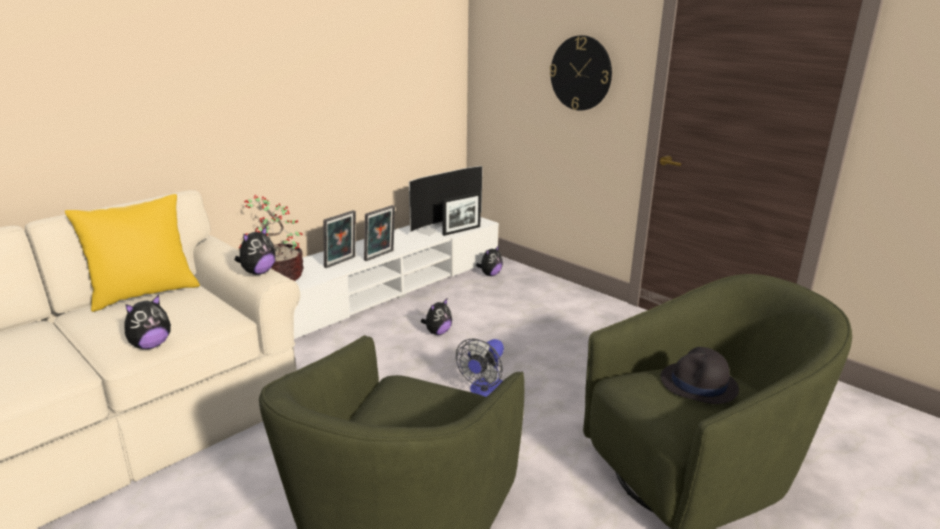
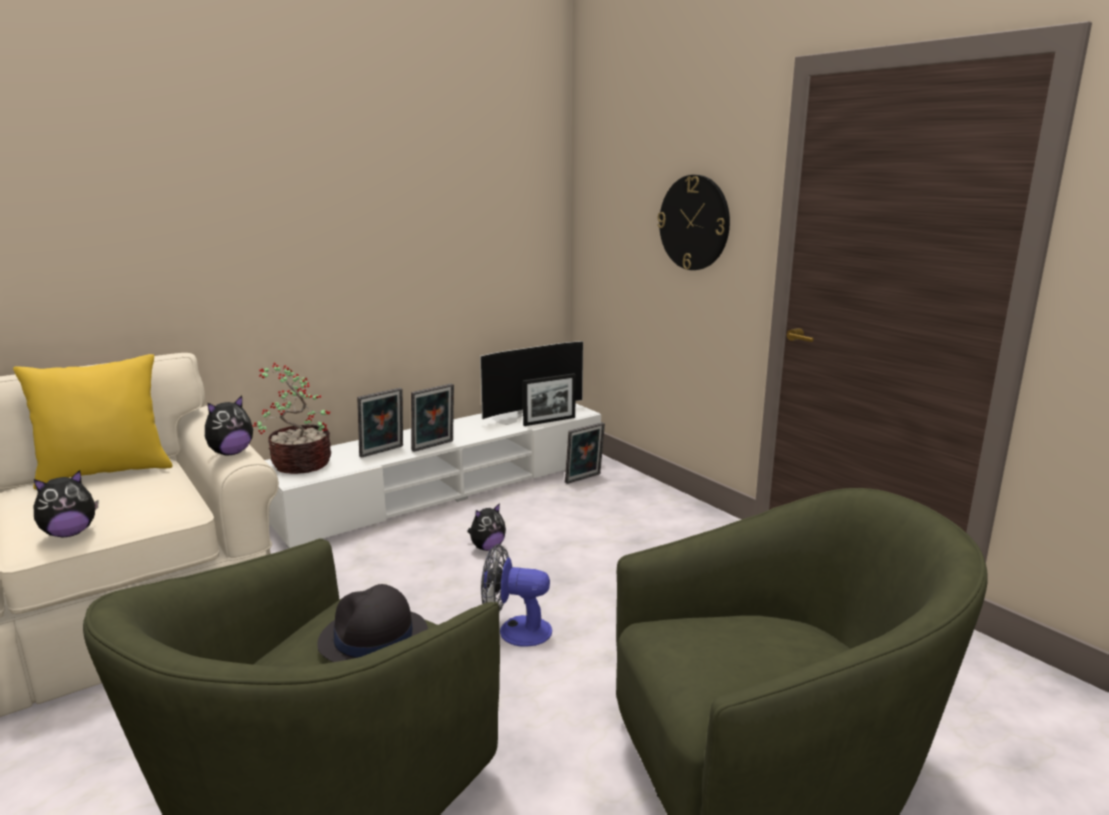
camera: 10 degrees right, 5 degrees down
(485, 392) = (515, 630): fan -> fan turned 60 degrees clockwise
(490, 274) = (584, 479): plush toy -> picture frame
(699, 384) = (762, 643): black hat -> black hat (373, 639)

